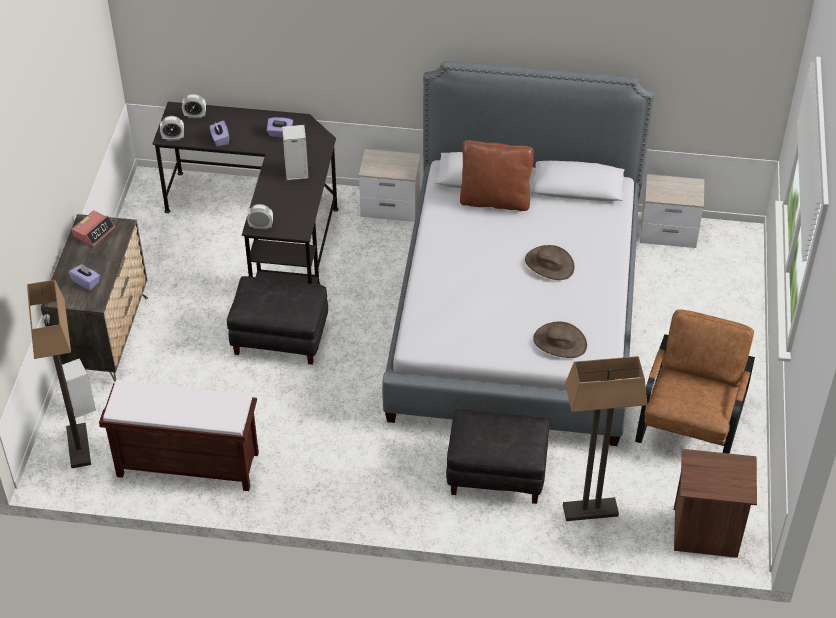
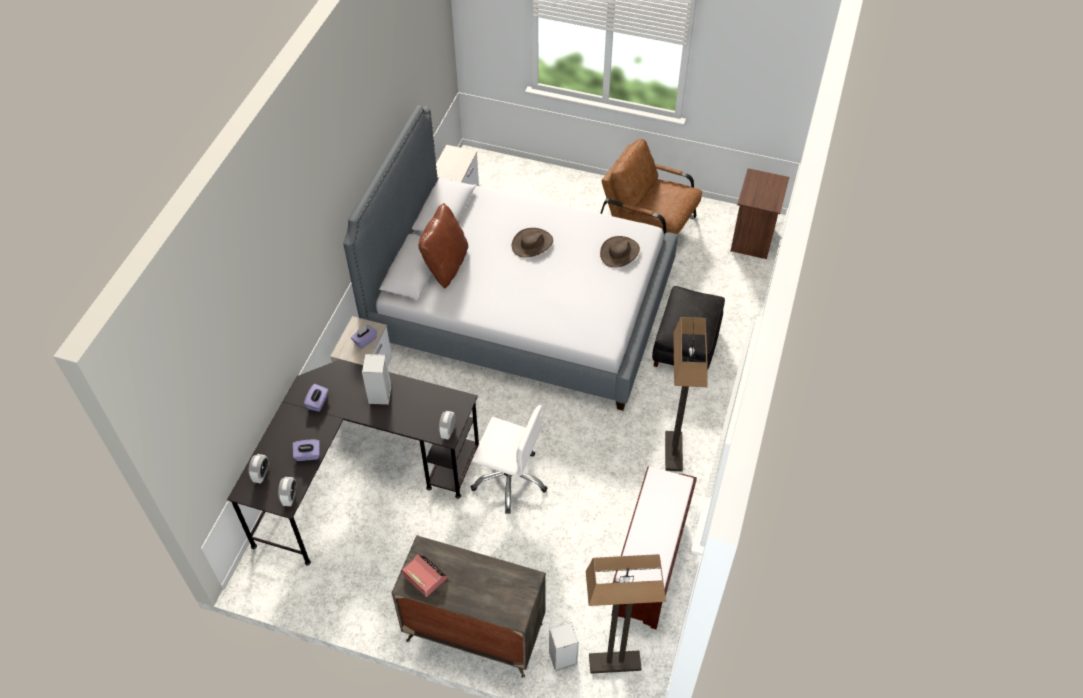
camera: 80 degrees left, 5 degrees up
(86, 282) = (499, 586): purple tissue box -> purple tissue box (365, 340)
(279, 338) = (510, 479): black ottoman -> white office chair
(590, 511) = (727, 297): floor lamp -> floor lamp (674, 452)

